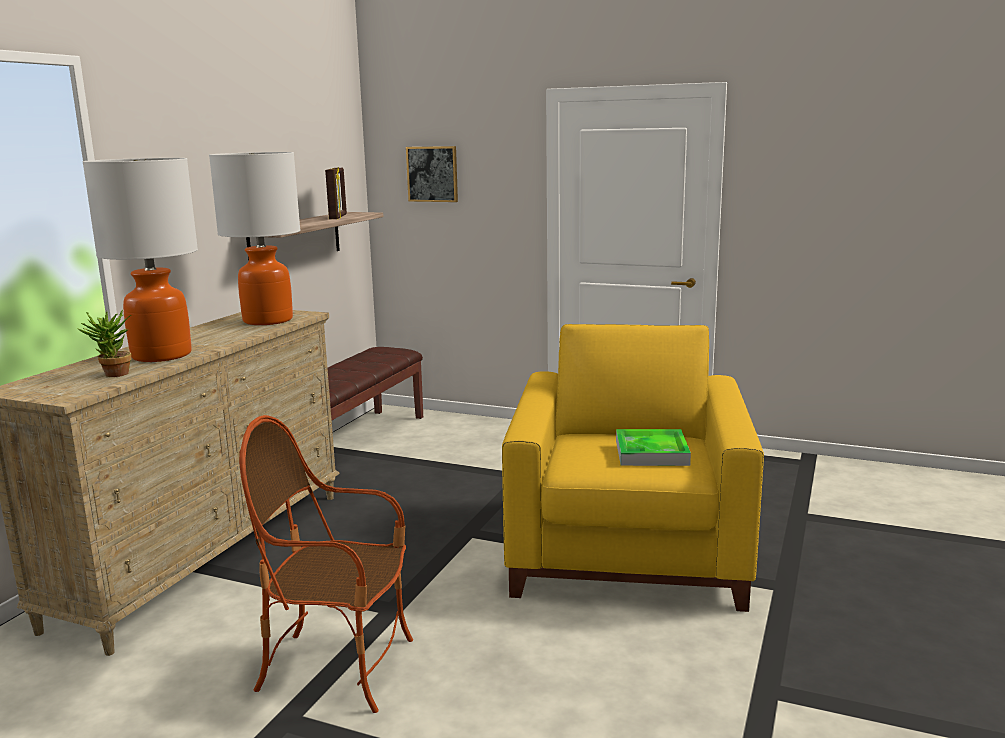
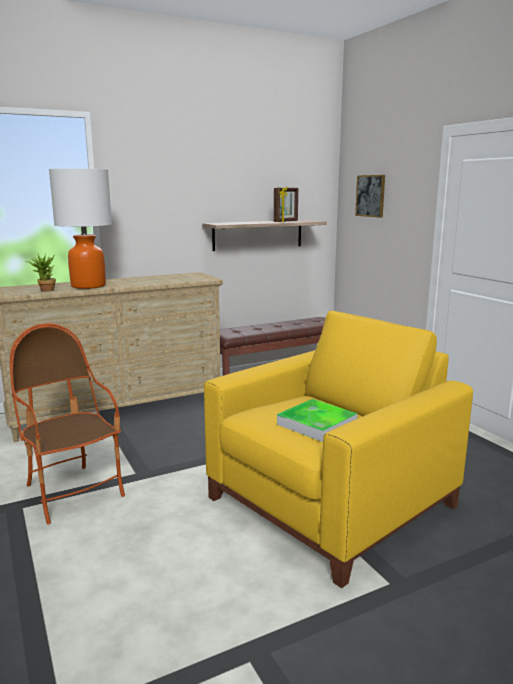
camera: 40 degrees right, 0 degrees up
(268, 320) = (182, 279): table lamp -> none

